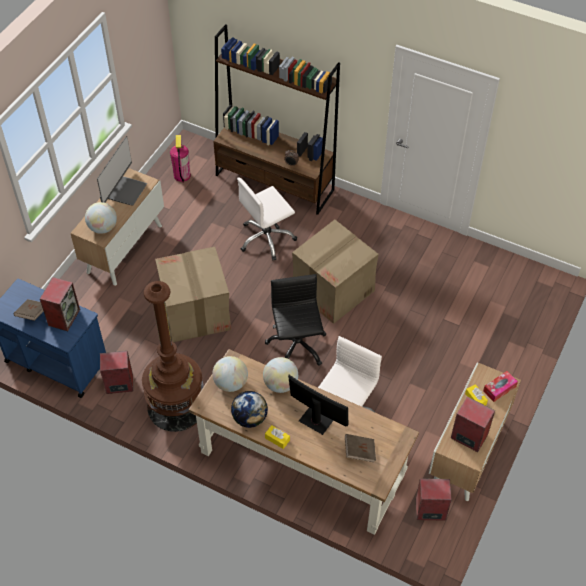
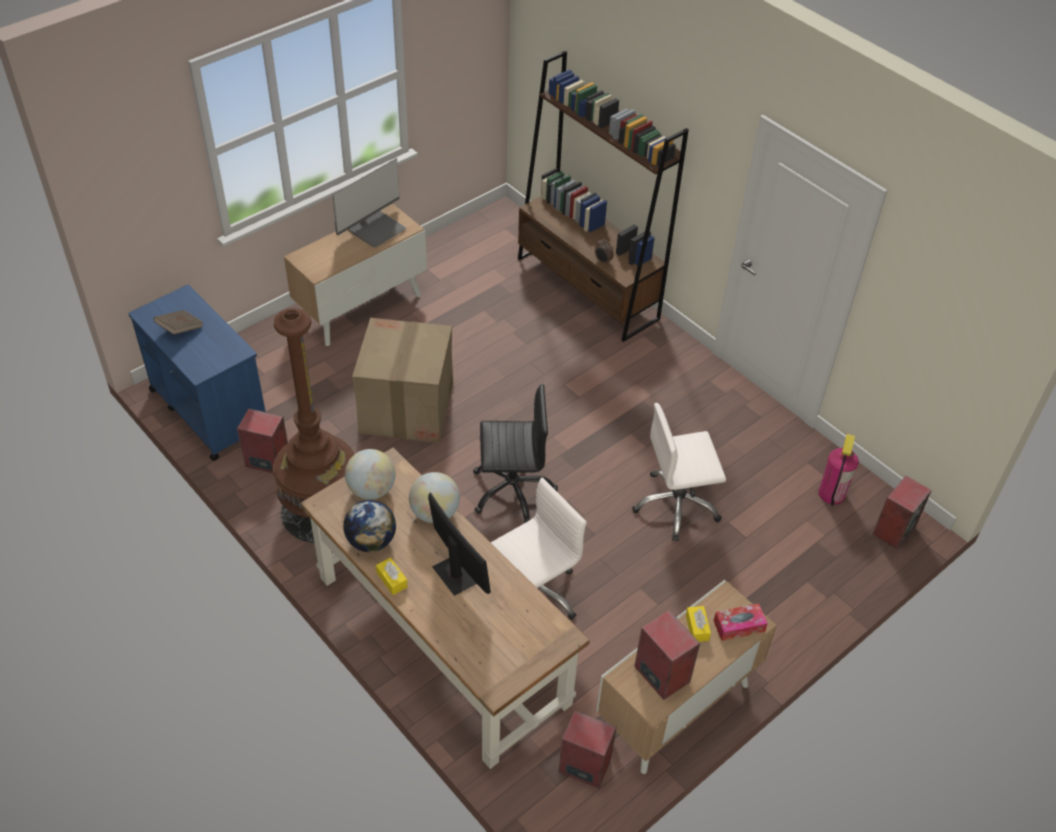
camera: 20 degrees right, 5 degrees down
(64, 317) = (214, 344): speaker -> speaker (893, 530)
(103, 228) = (325, 262): globe -> none
(182, 175) = (476, 246): fire extinguisher -> fire extinguisher (831, 493)
(267, 238) = (542, 350): white office chair -> white office chair (676, 505)
(296, 346) = (512, 490): black office chair -> black office chair turned 75 degrees clockwise
(333, 289) = (597, 437): cardboard box -> none
(359, 452) = (493, 636): brown book -> none

